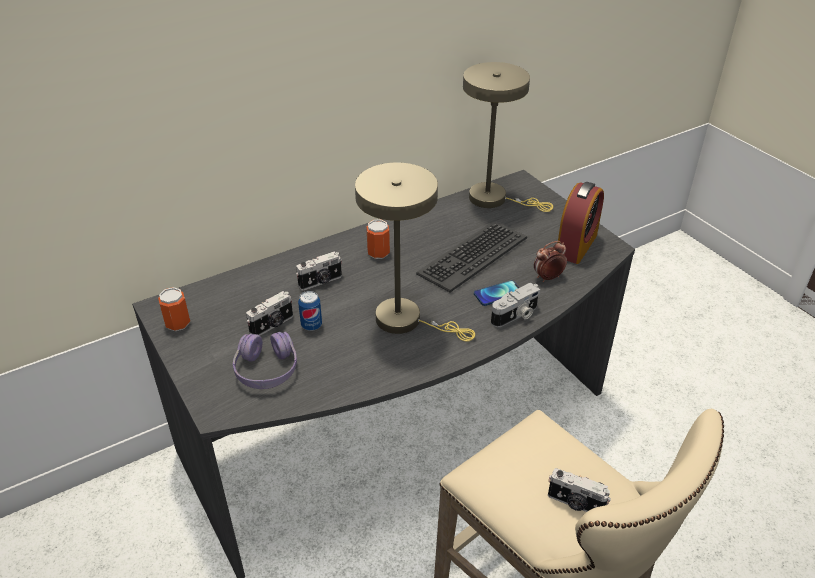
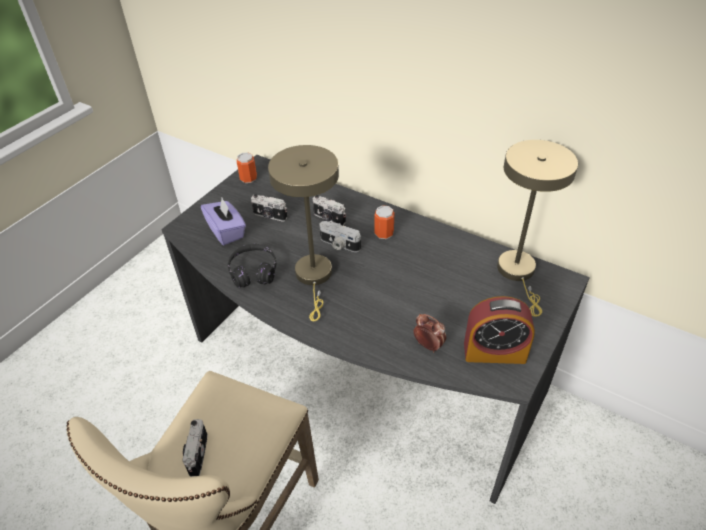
camera: 65 degrees right, 5 degrees up
(266, 370) = (226, 231): purple headphones -> purple tissue box
(311, 325) = (280, 233): can -> none
(360, 365) = (253, 272): none -> black headphones
(472, 255) = (421, 286): keyboard -> none
(498, 294) = (382, 319): phone -> none
(516, 316) = (360, 339): camera -> camera (339, 244)

